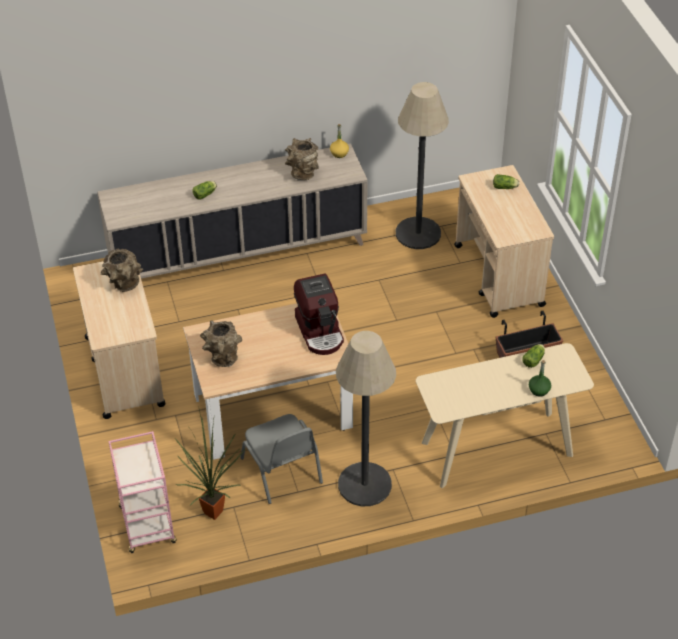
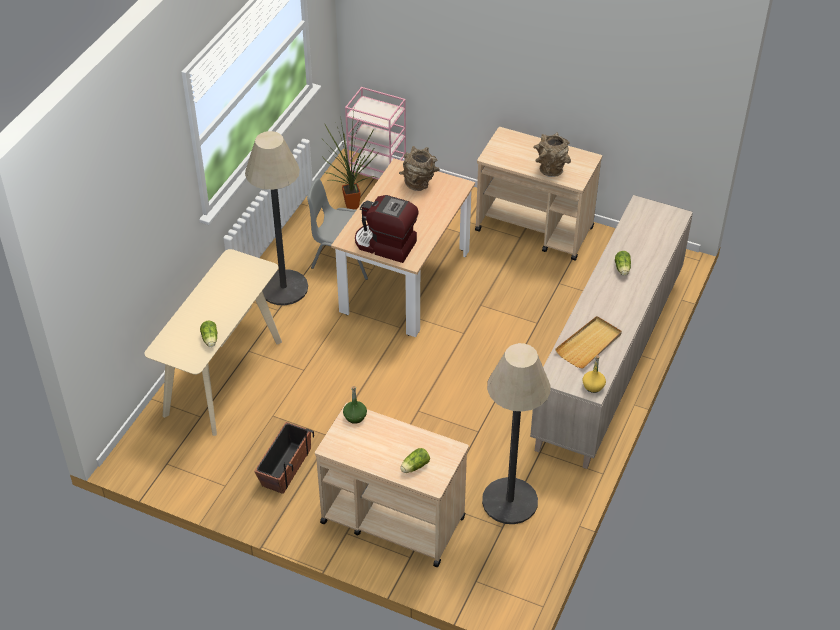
camera: 130 degrees right, 0 degrees up
(302, 173) = (589, 344): brown vase -> beige tray
(539, 390) = (181, 321): green bottle -> green bottle (355, 417)

